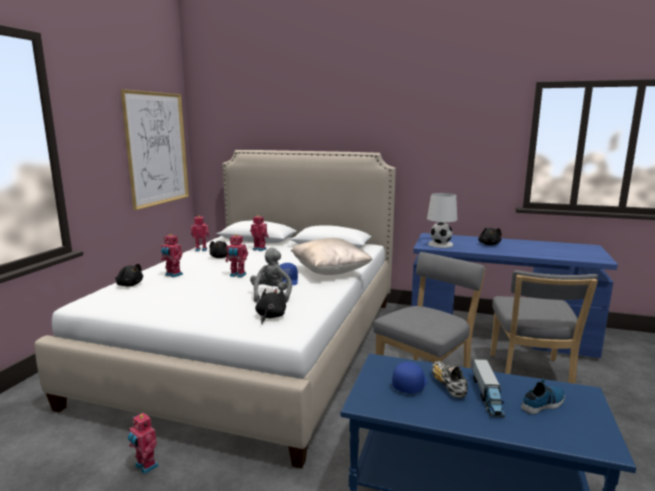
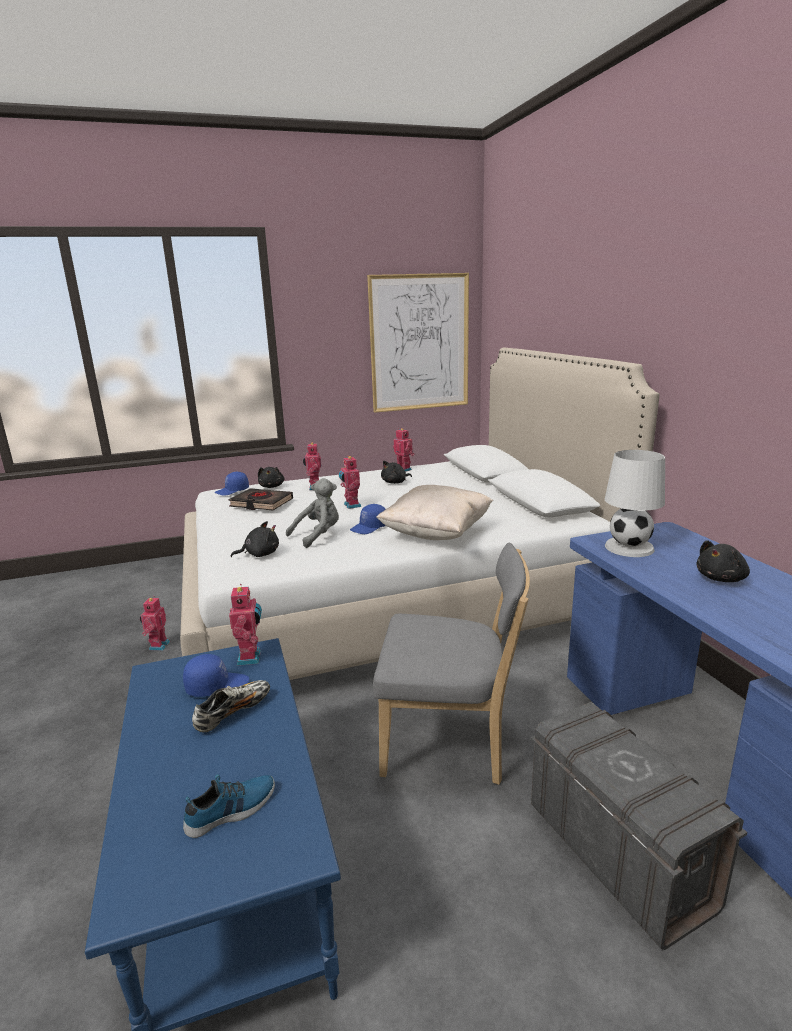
camera: 55 degrees right, 5 degrees up
(105, 297) = (232, 491): none -> blue cap
(167, 294) = (261, 503): none -> black book
(260, 249) = (452, 484): toy robot -> toy robot (251, 657)
(487, 396) = (224, 751): toy truck -> none
(530, 376) = (617, 853): grey chair -> grey storage box
(544, 404) = (232, 810): shoe -> shoe turned 60 degrees counterclockwise

